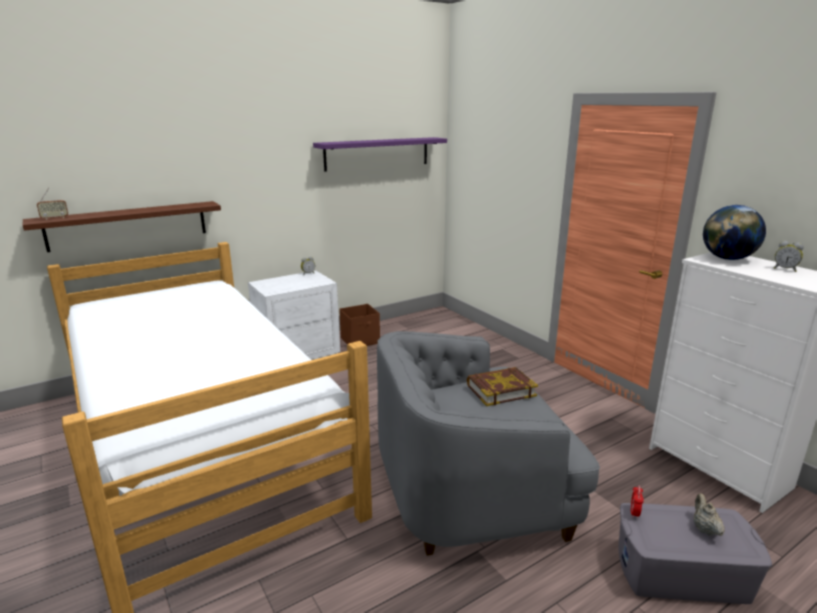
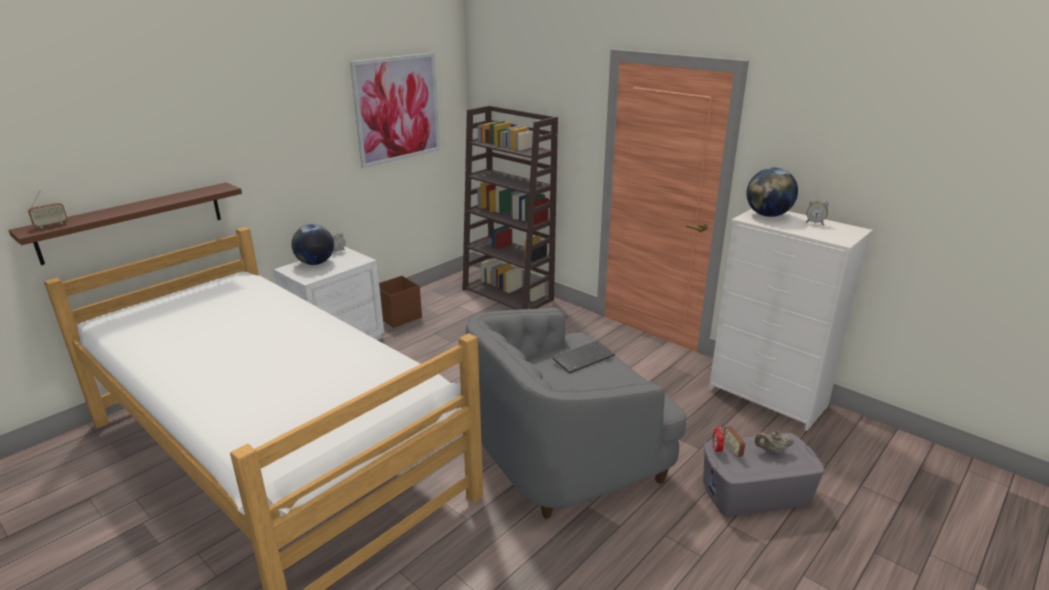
camera: 15 degrees left, 5 degrees up
(284, 280) = (315, 263): none -> globe
(377, 153) = (397, 109): purple shelf -> picture
(466, 333) = (508, 294): none -> brown bookcase
(500, 390) = (583, 357): book -> keyboard
(654, 517) = (732, 450): none -> radio
(704, 529) = (772, 452): beige teapot -> beige teapot turned 75 degrees counterclockwise

